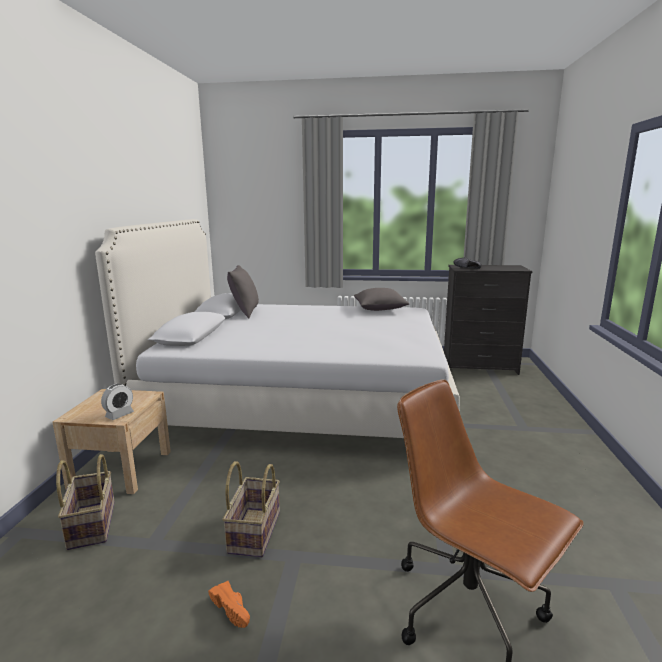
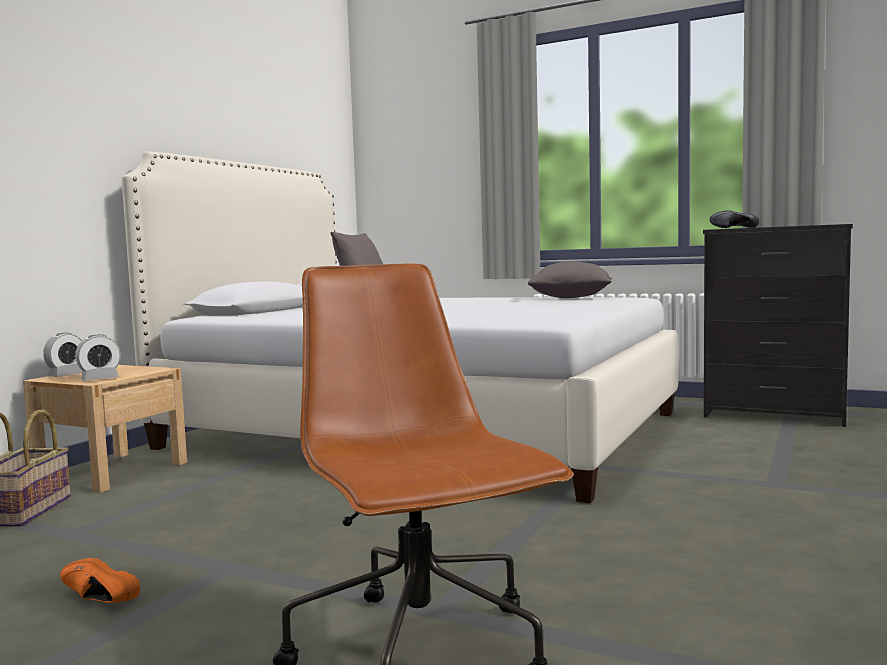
camera: 20 degrees right, 10 degrees down
(83, 411) = (66, 375): none -> alarm clock
(234, 609) = (94, 600): orange shoe -> orange shoe turned 135 degrees clockwise
(253, 531) = (203, 539): basket -> none

